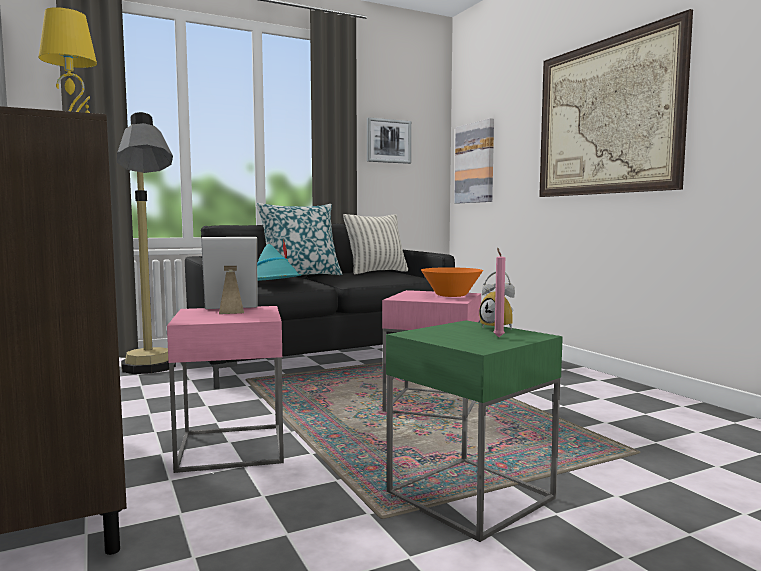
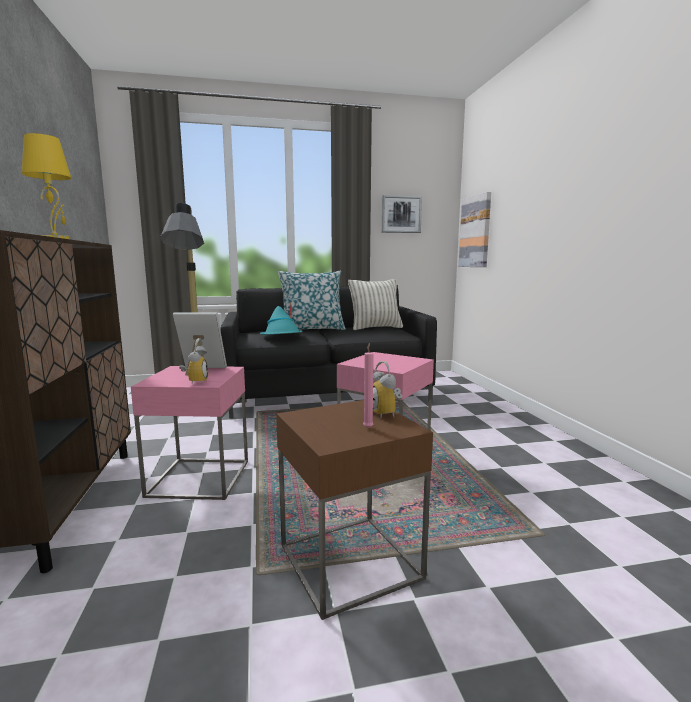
camera: 15 degrees right, 5 degrees up
(243, 318) = (195, 382): none -> alarm clock
(451, 295) = (402, 361): orange bowl -> none
(471, 496) = (350, 561): green side table -> brown side table
(606, 117) = (582, 190): picture -> none

